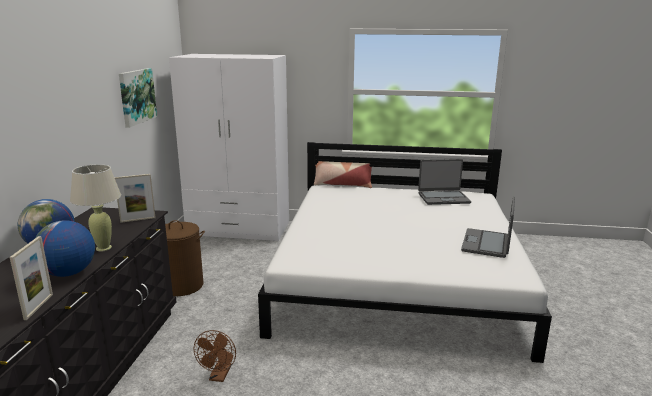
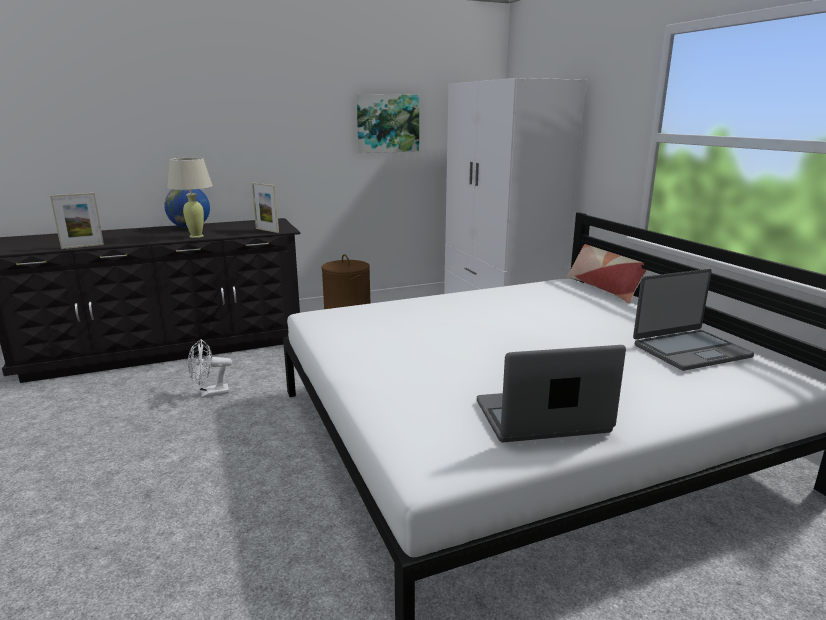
camera: 60 degrees right, 0 degrees up
(68, 273) = (142, 240): globe -> none
(219, 376) = (210, 393): brown fan -> white fan
(443, 198) = (690, 350): laptop -> laptop turned 75 degrees counterclockwise

